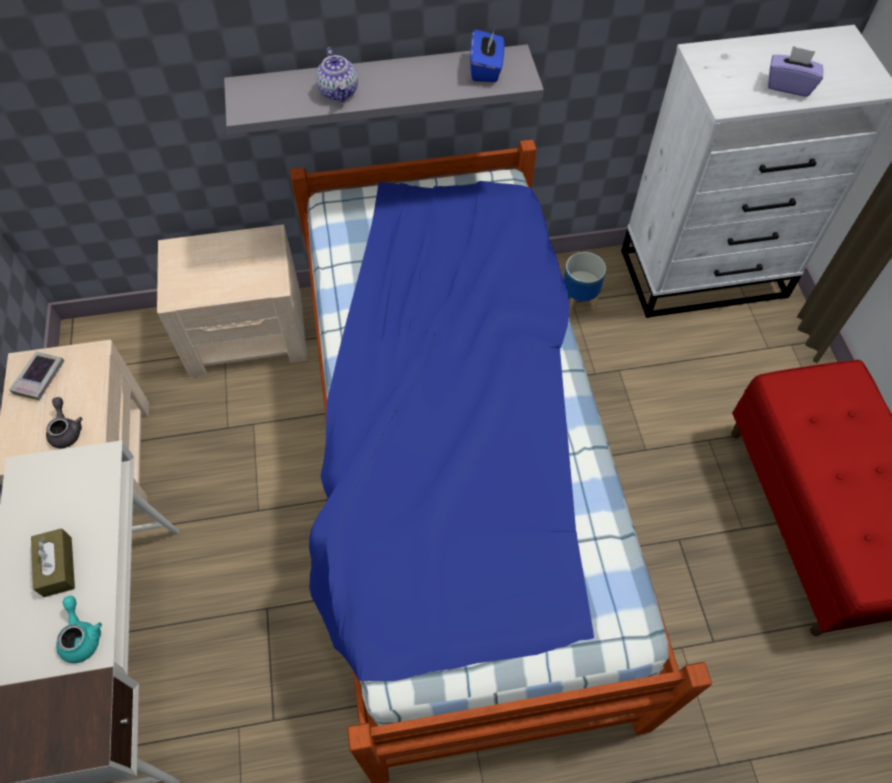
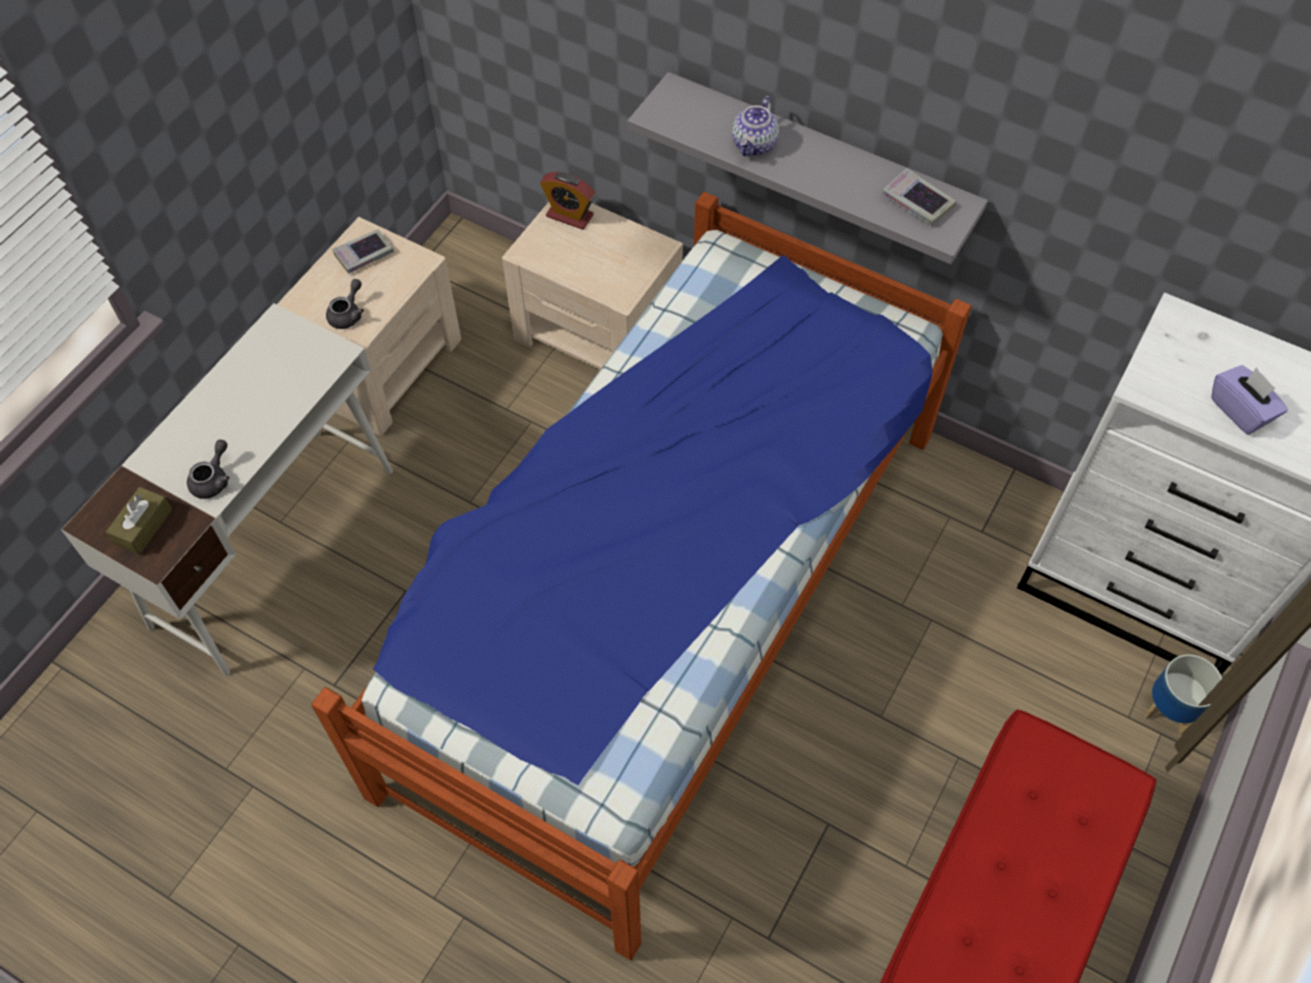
camera: 40 degrees right, 0 degrees up
(58, 566) = (240, 415): brown tissue box -> brown tissue box (143, 526)
(81, 636) = (213, 479): turquoise teapot -> grey teapot
(183, 253) = (569, 216): none -> alarm clock
(486, 69) = (917, 202): blue tissue box -> book
(579, 300) = (959, 520): planter -> planter (1169, 710)

